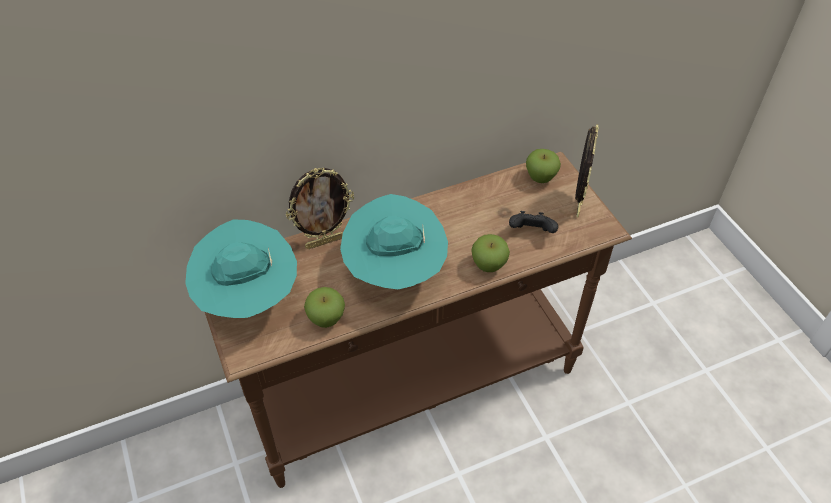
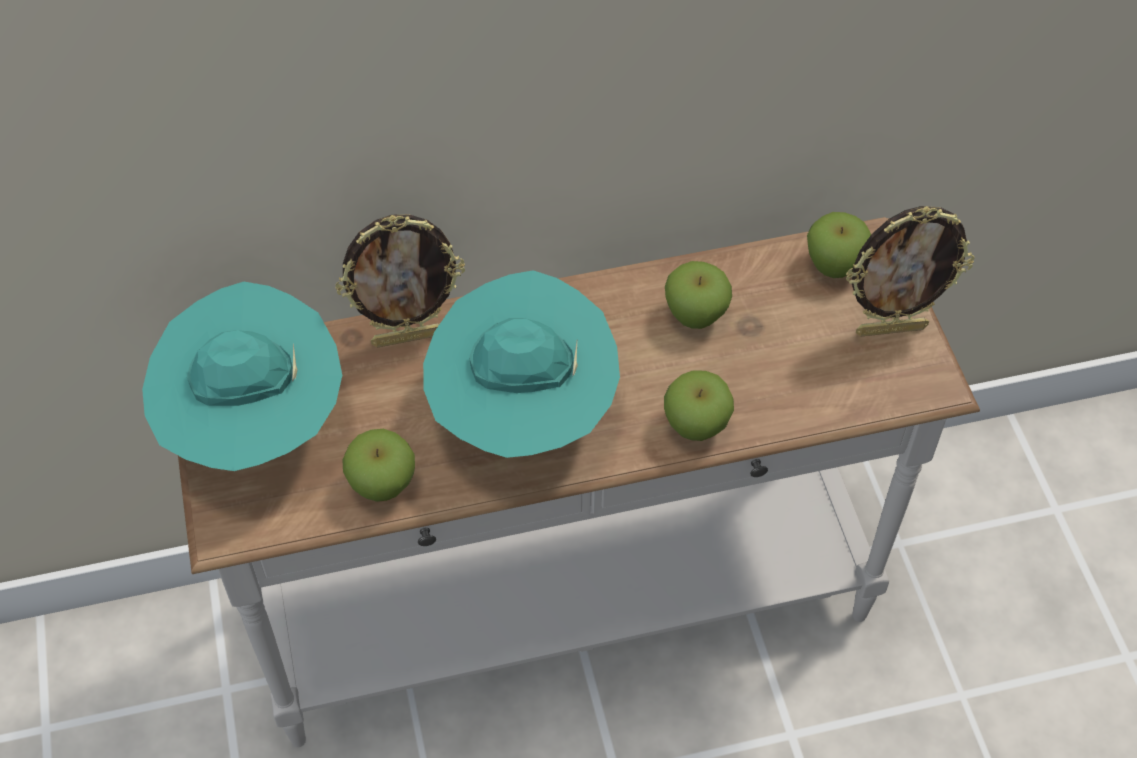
camera: 10 degrees right, 5 degrees up
(415, 391) = (568, 611): brown console table -> white console table
(475, 211) = (695, 316): none -> apple
(531, 232) = (790, 373): black game controller -> none
(577, 204) = (890, 329): picture frame -> picture frame turned 60 degrees clockwise

